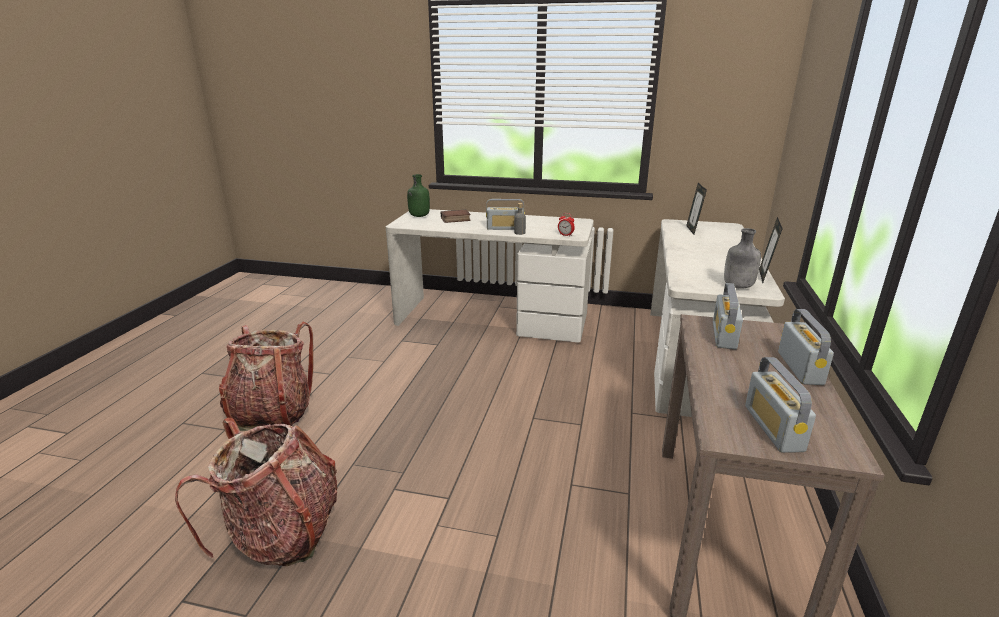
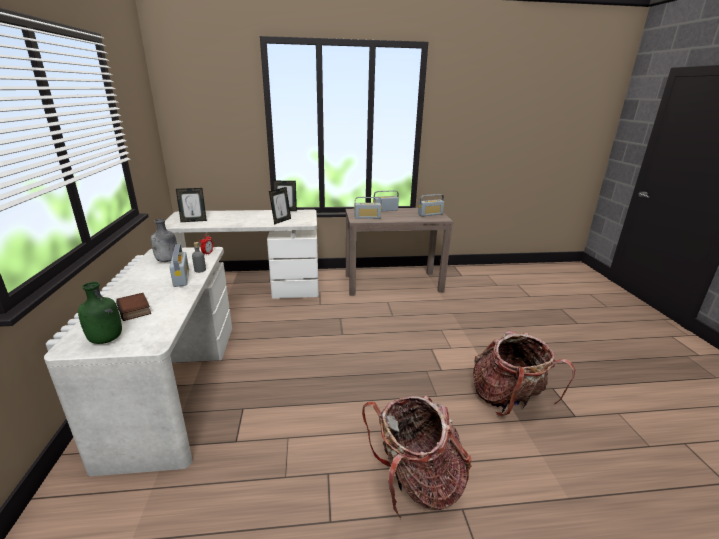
camera: 110 degrees left, 0 degrees up
(695, 270) = (281, 221): none -> picture frame
(737, 286) = (304, 214): grey bottle -> grey bottle (167, 260)

